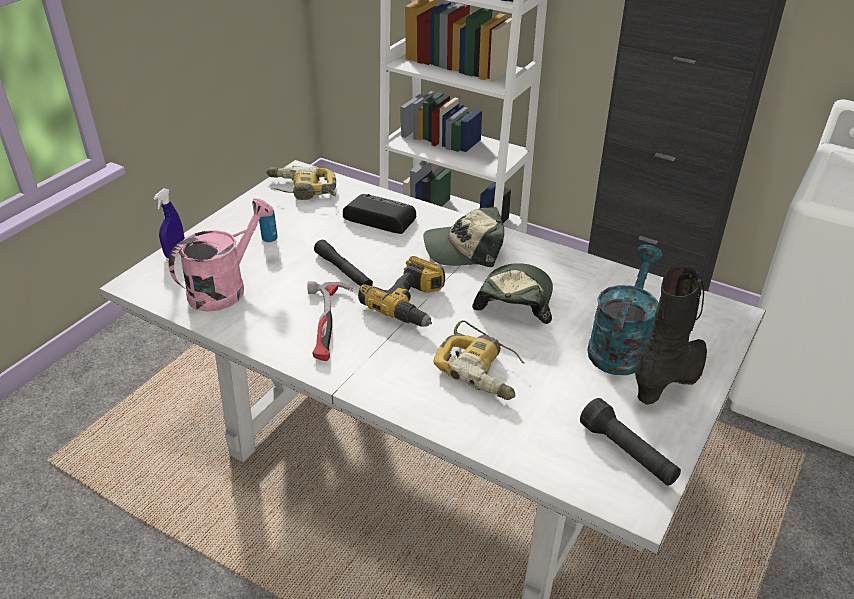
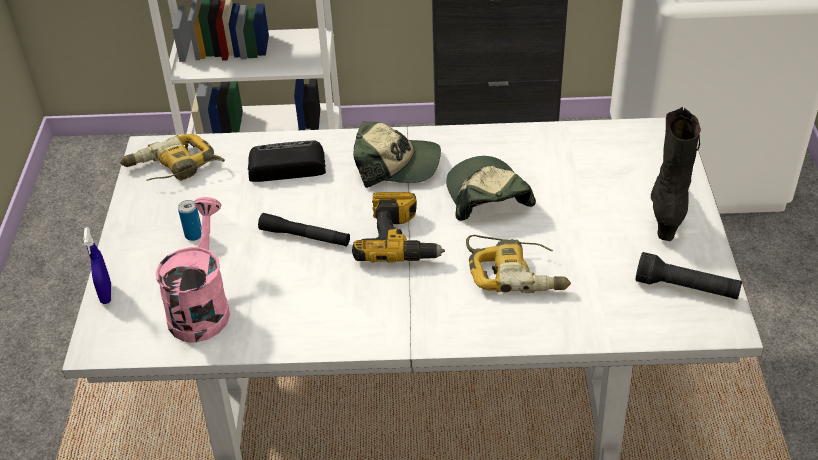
camera: 30 degrees left, 5 degrees up
(328, 323) = (342, 295): hammer -> none
(464, 249) = (397, 164): cap -> cap turned 135 degrees counterclockwise
(620, 345) = (606, 198): turquoise watering can -> none

